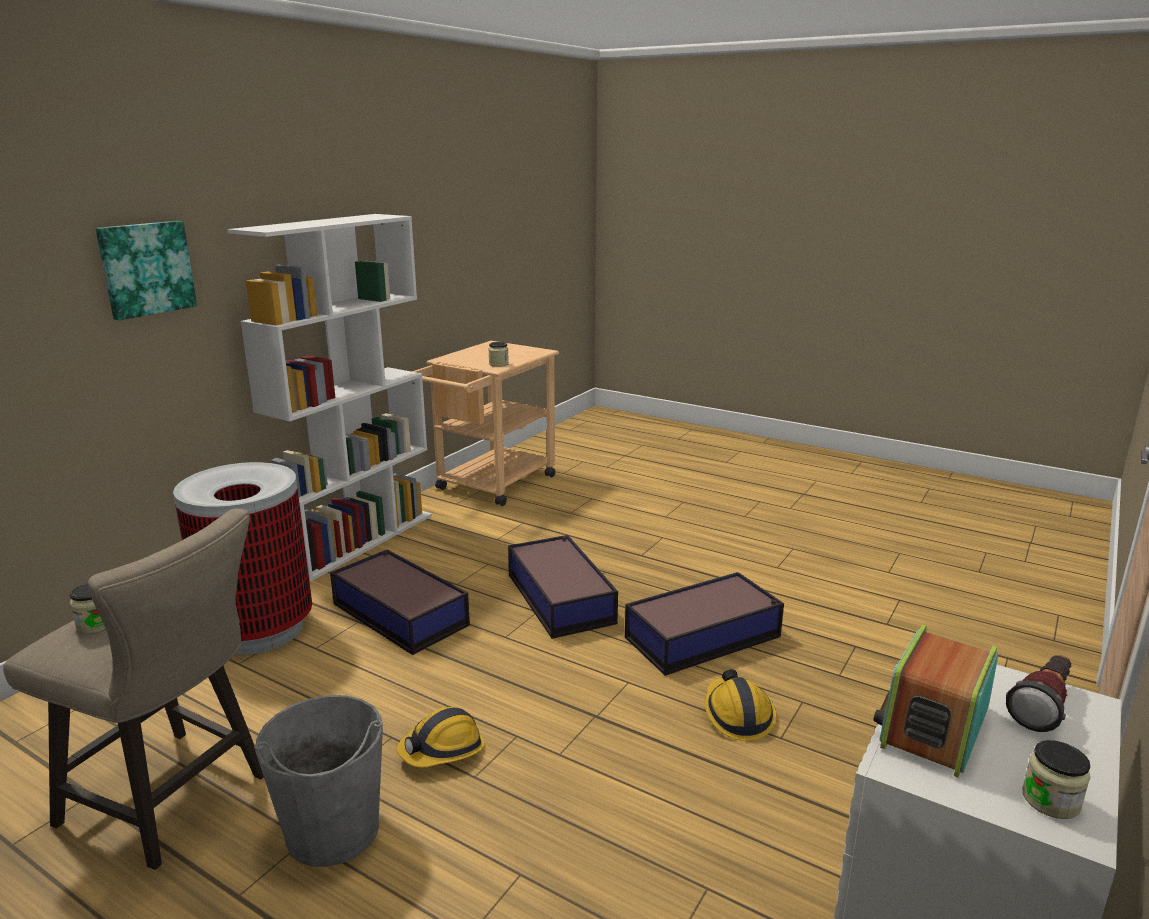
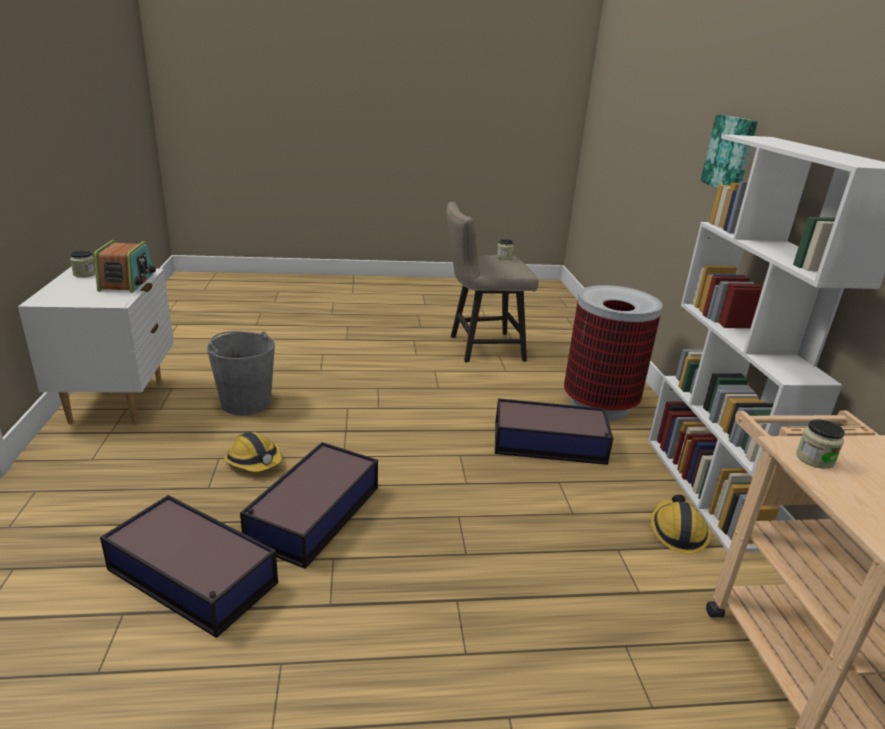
camera: 140 degrees right, 5 degrees up
(332, 831) = (409, 359): grey bucket -> grey bucket (245, 402)
(443, 750) = (406, 391): hard hat -> hard hat (677, 531)
(560, 597) = (467, 504): storage box -> storage box (193, 577)
(1043, 706) = (66, 296): flashlight -> none

